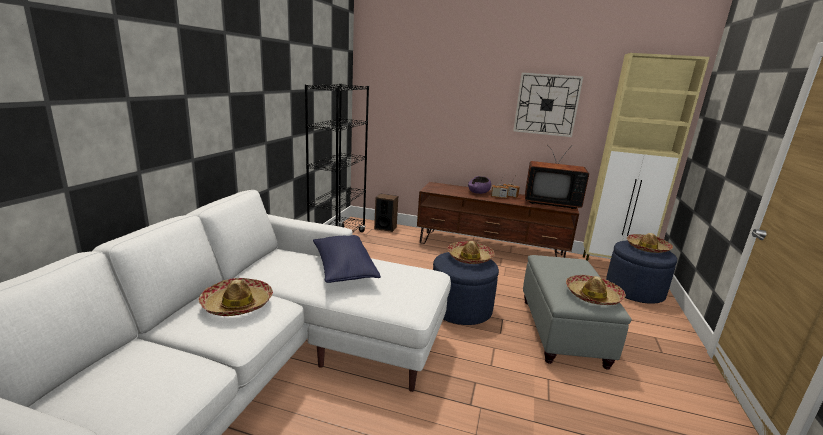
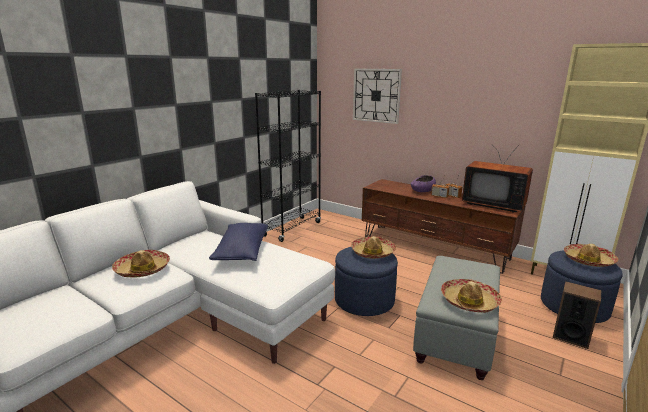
camera: 20 degrees right, 0 degrees up
(385, 228) = (341, 220): speaker -> speaker (570, 336)
(546, 104) = (493, 102): wall clock -> wall clock (376, 95)

